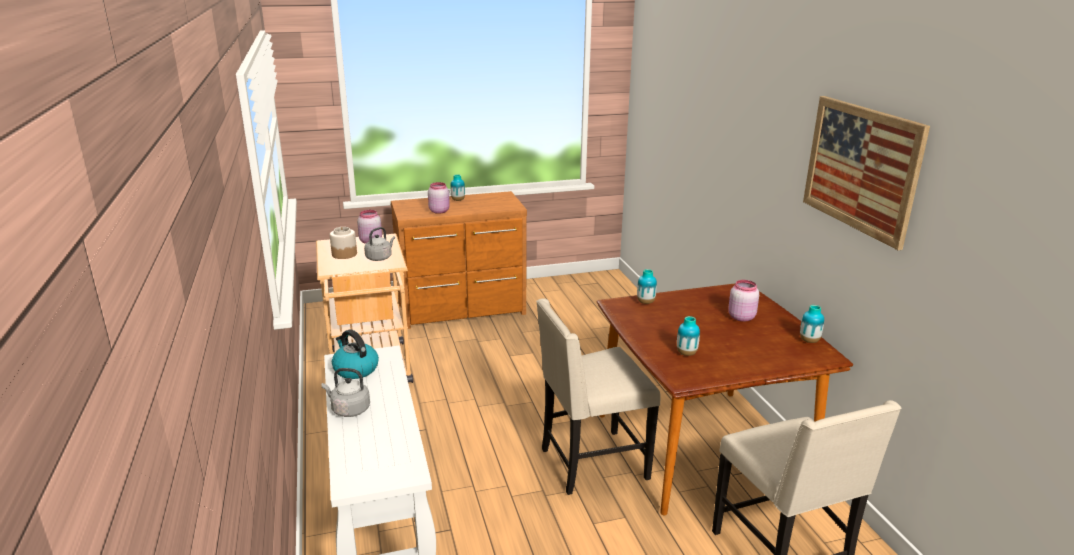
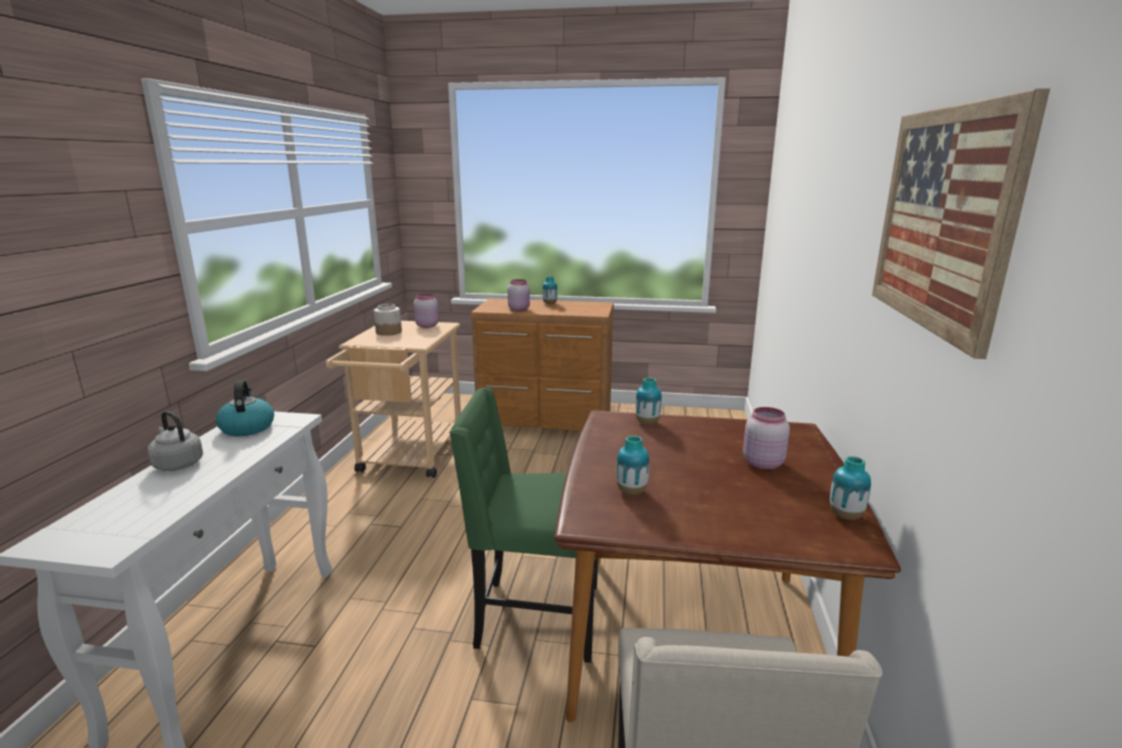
camera: 25 degrees right, 5 degrees down
(380, 257) = (414, 338): grey kettle -> none
(591, 464) = (535, 618): beige chair -> green chair

